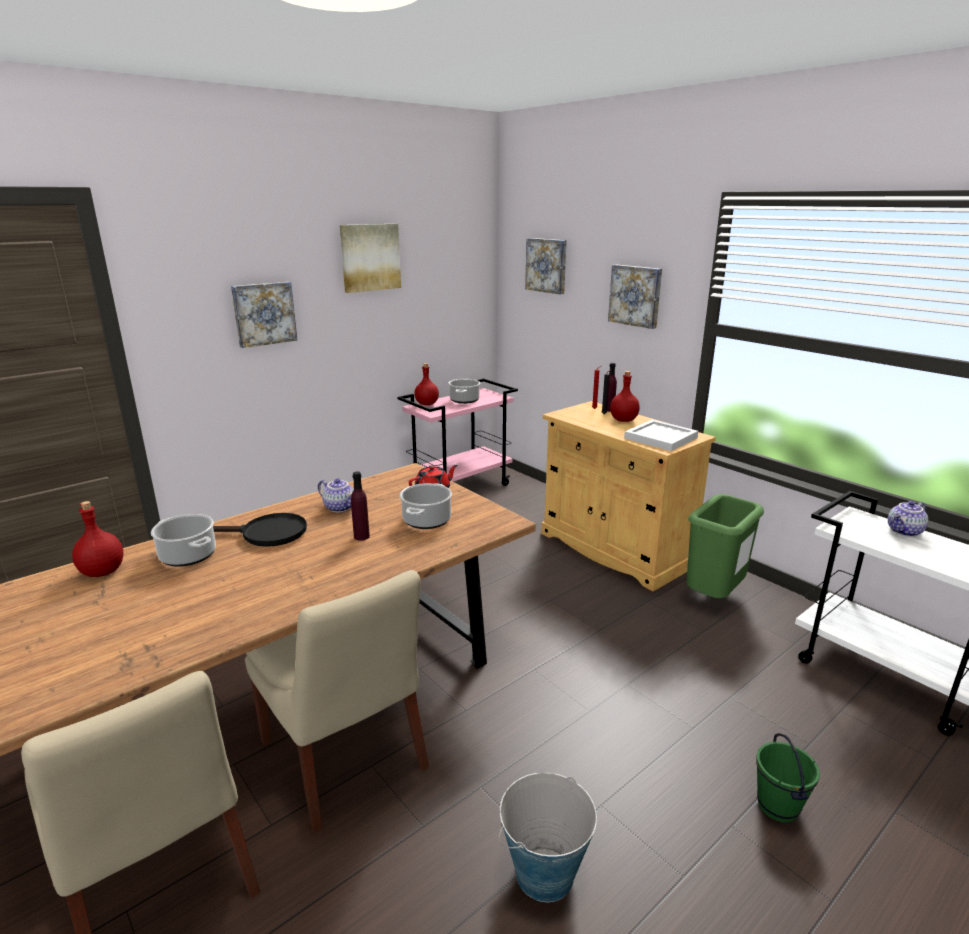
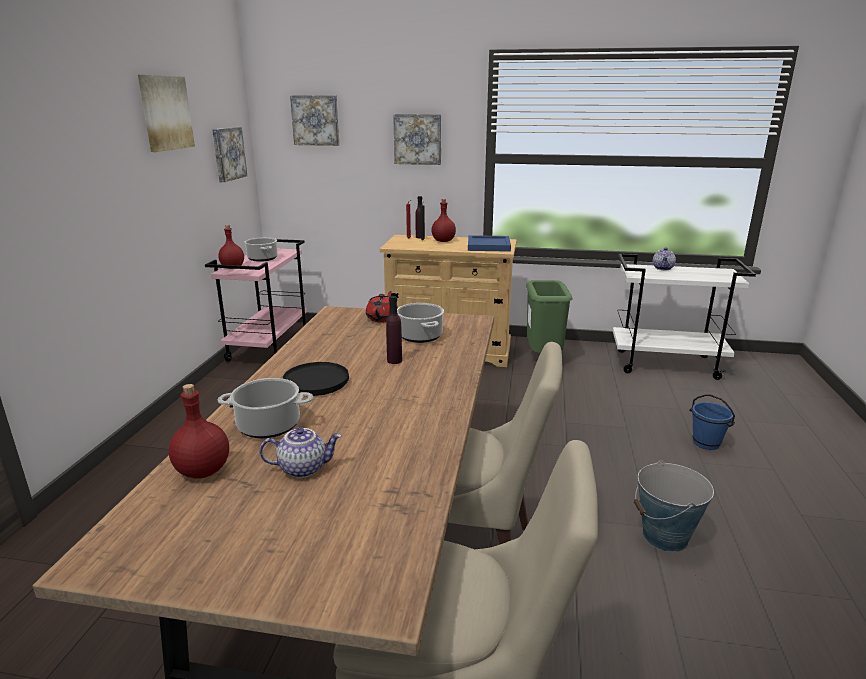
camera: 40 degrees left, 0 degrees up
(264, 313) = (86, 178): picture -> picture (227, 153)
(340, 507) = (331, 349): teapot -> teapot (303, 468)
(661, 438) = (489, 246): white tray -> blue tray
(777, 806) = (705, 443): green bucket -> blue bucket

